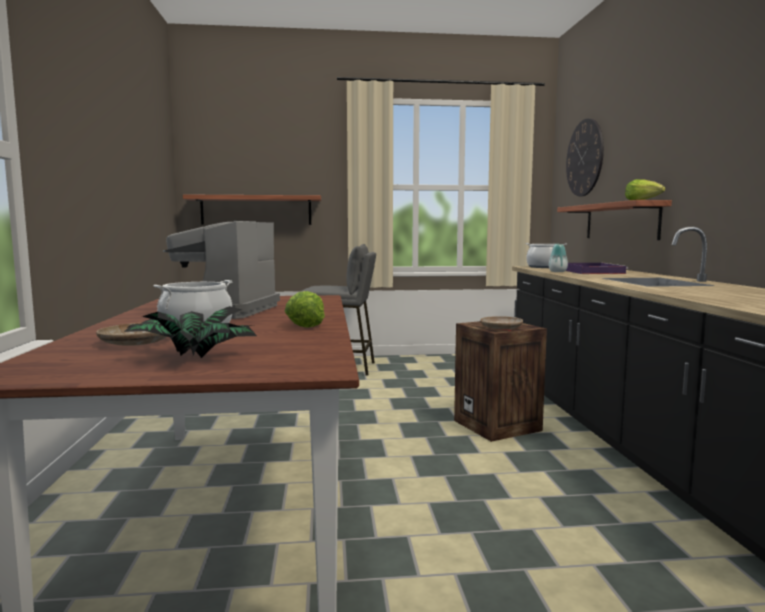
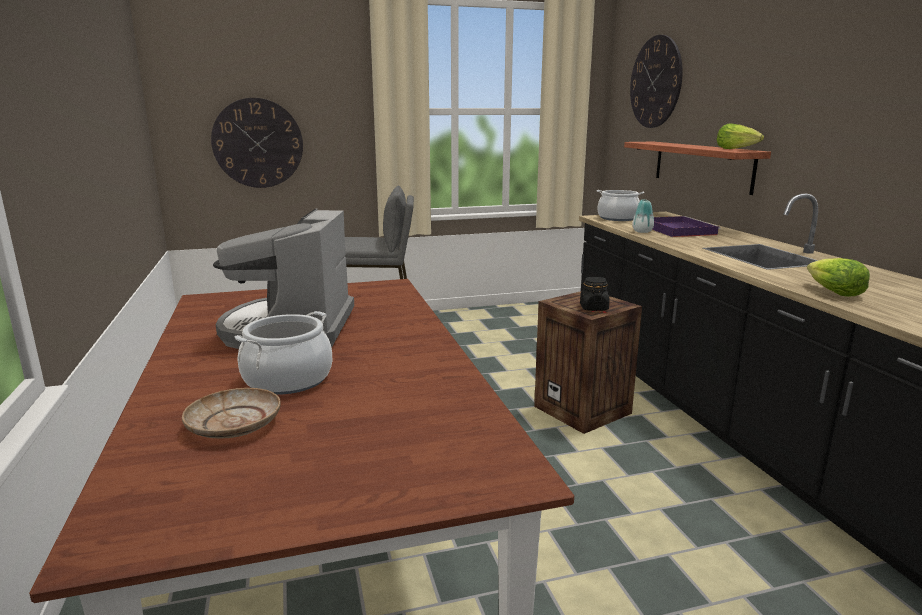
camera: 10 degrees left, 10 degrees up
(192, 356) = (335, 458): potted plant -> none
(256, 210) = (258, 143): shelf -> wall clock
(305, 325) = (419, 360): lettuce -> lettuce (832, 292)
(501, 328) = (593, 308): beige plate -> black jar

